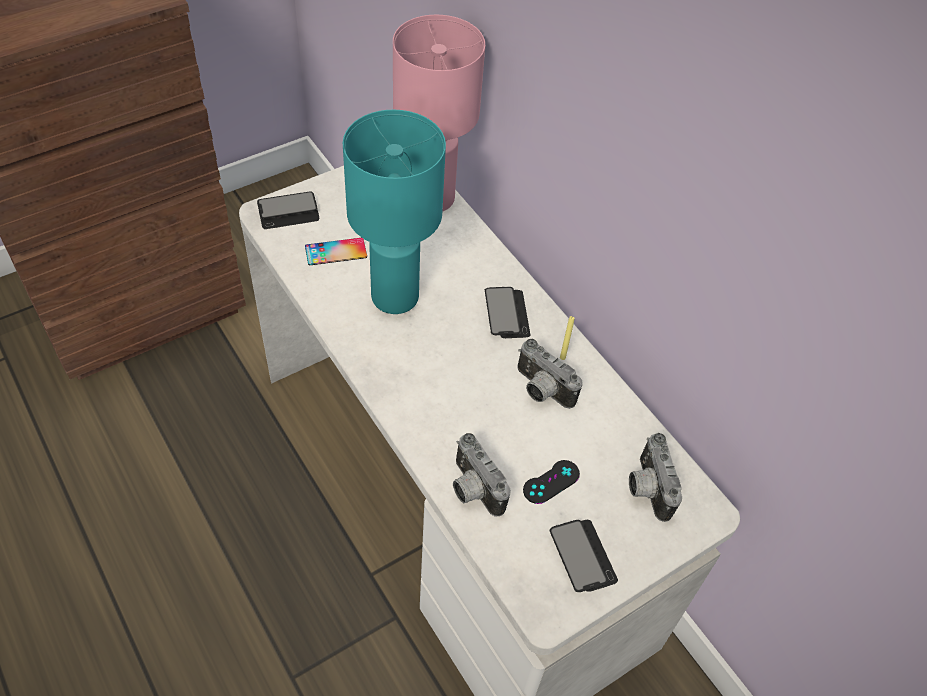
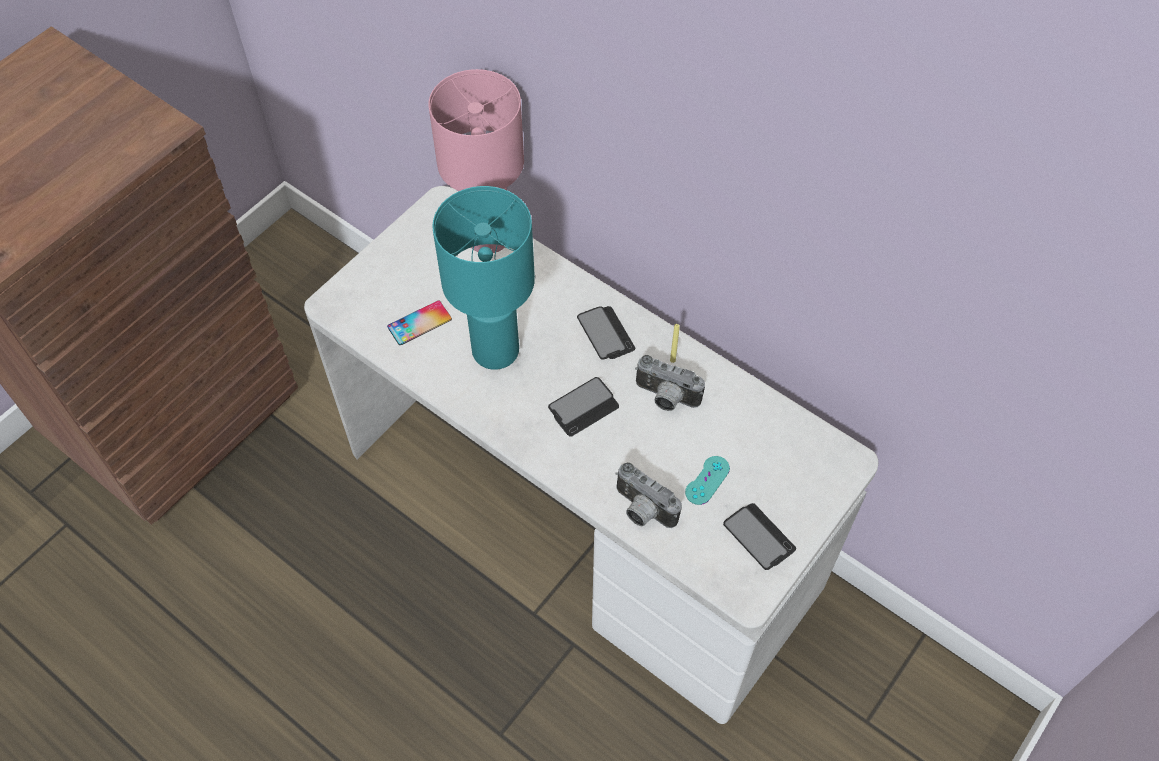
camera: 15 degrees left, 5 degrees up
(288, 212) = (354, 296): phone -> phone (583, 407)
(551, 482) = (707, 480): black game controller -> turquoise game controller
(646, 488) = (790, 457): camera -> none

